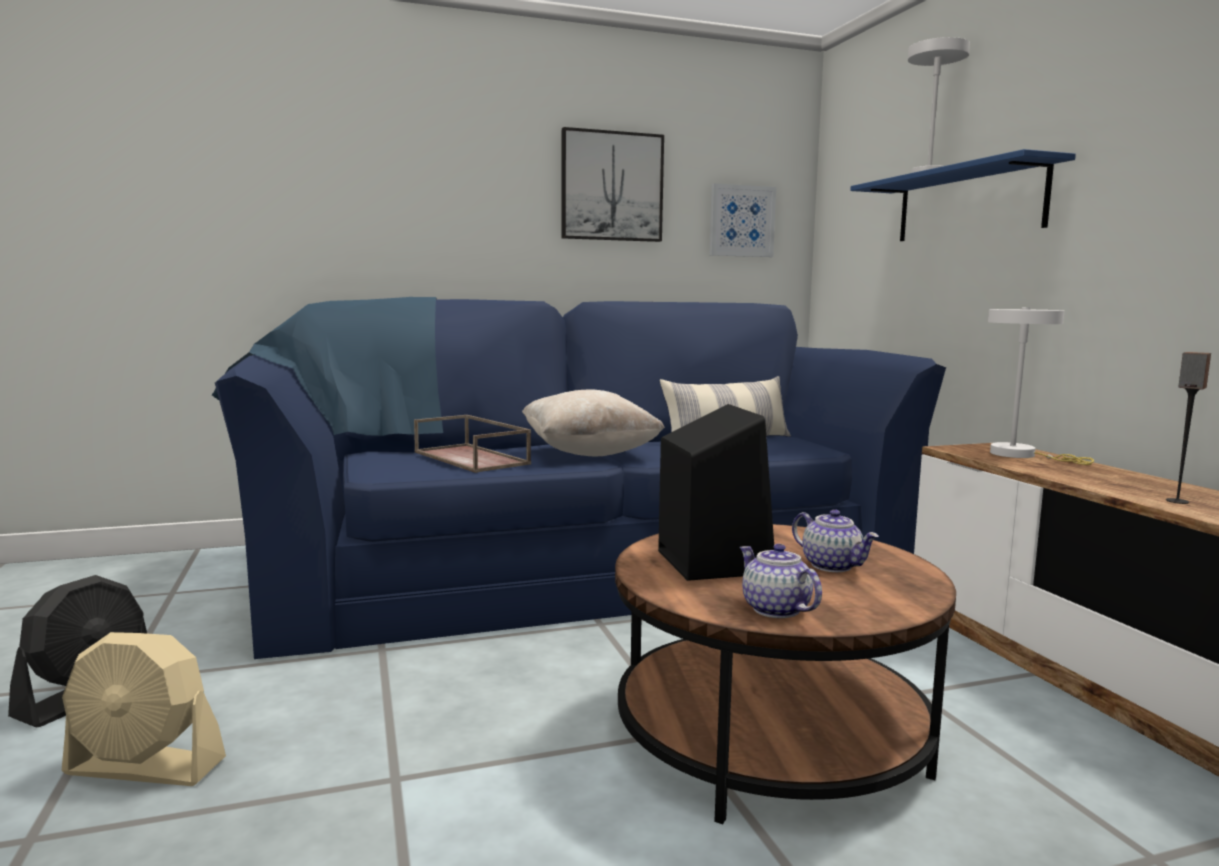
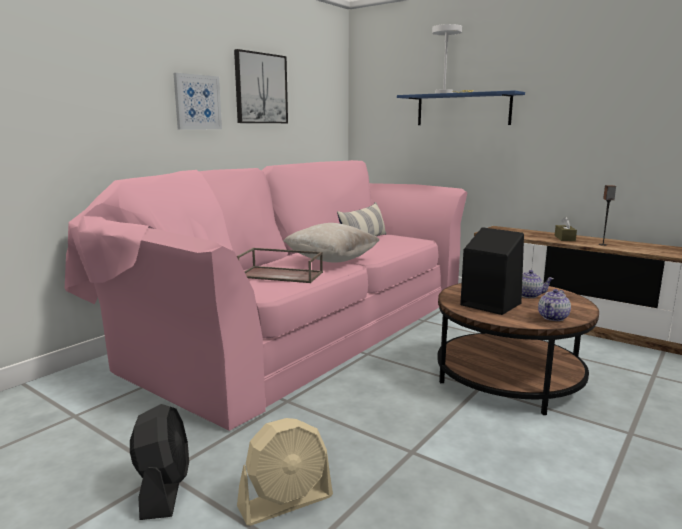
camera: 35 degrees left, 5 degrees up
(578, 565) = (302, 327): blue sofa -> pink sofa
(741, 221) = (320, 109): picture -> picture (197, 102)
(774, 609) = (553, 317): teapot -> teapot turned 75 degrees counterclockwise
(1021, 455) = (515, 231): white table lamp -> none
(1108, 478) = (564, 238): none -> brown tissue box

